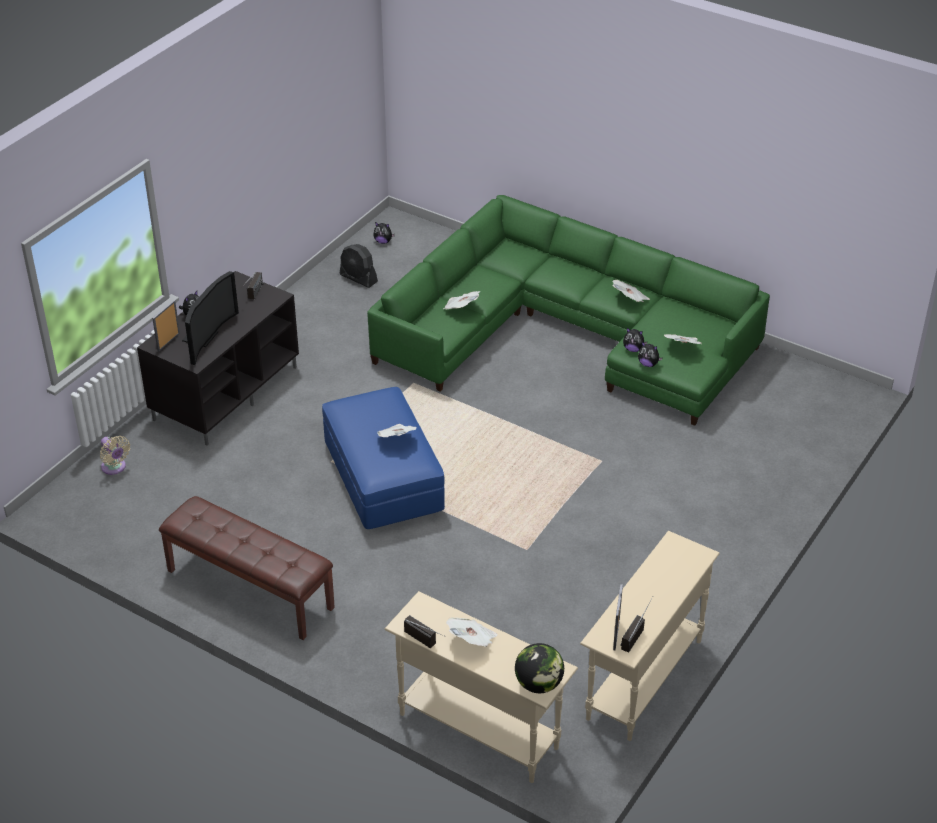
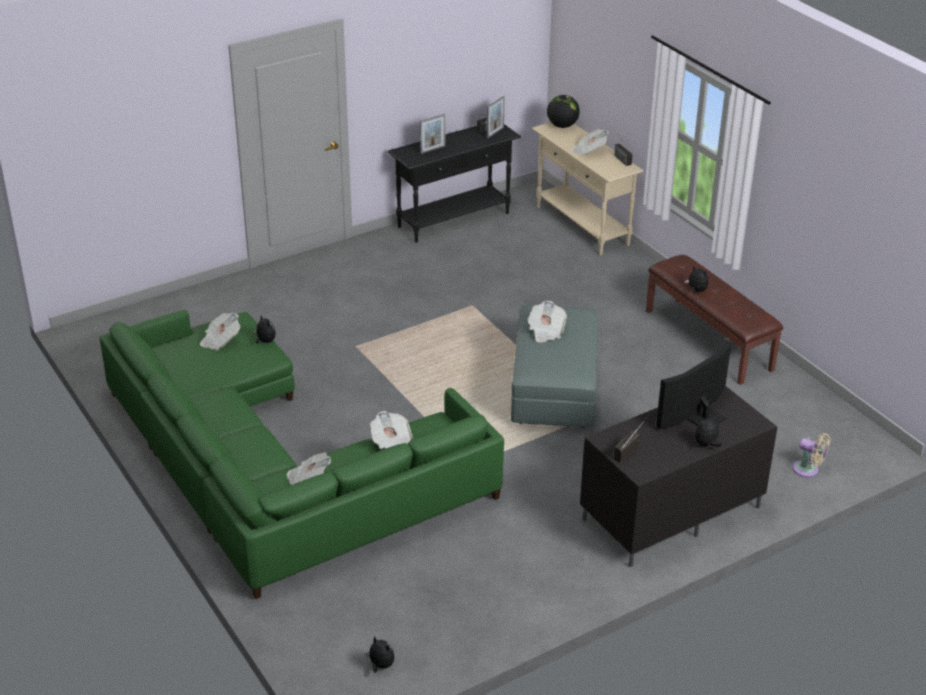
camera: 155 degrees left, 5 degrees down
(115, 468) = (808, 470): beige fan -> beige fan turned 135 degrees clockwise
(168, 342) = (741, 422): picture frame -> picture frame (432, 149)
(358, 278) = (448, 616): black fan -> none
(383, 478) = (554, 387): blue ottoman -> grey ottoman
(630, 299) = (215, 400): newspaper -> newspaper (308, 479)
(633, 349) = (264, 356): plush toy -> plush toy (696, 291)
(643, 679) = (454, 220): beige console table -> black console table

